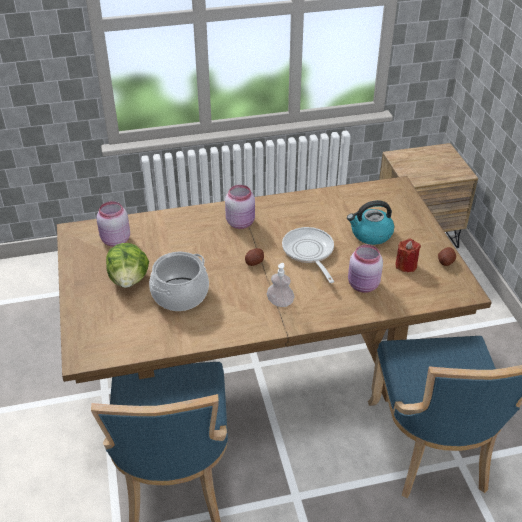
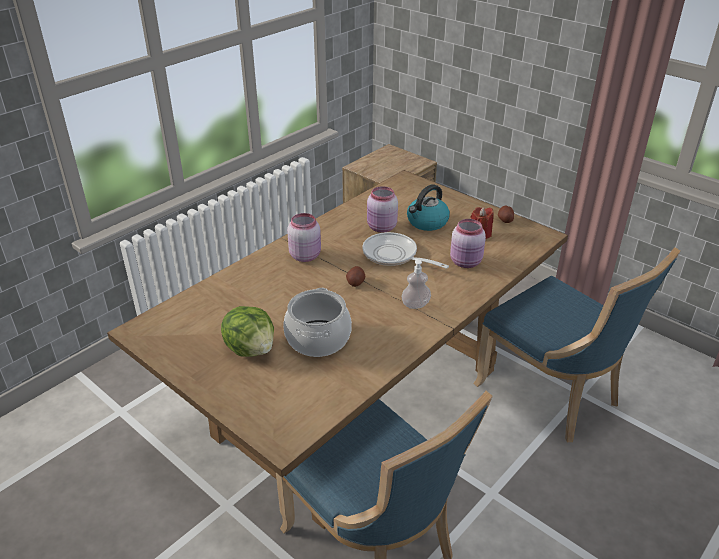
camera: 35 degrees left, 5 degrees down
(115, 240) = (194, 320): pink jar -> pink jar (381, 228)

